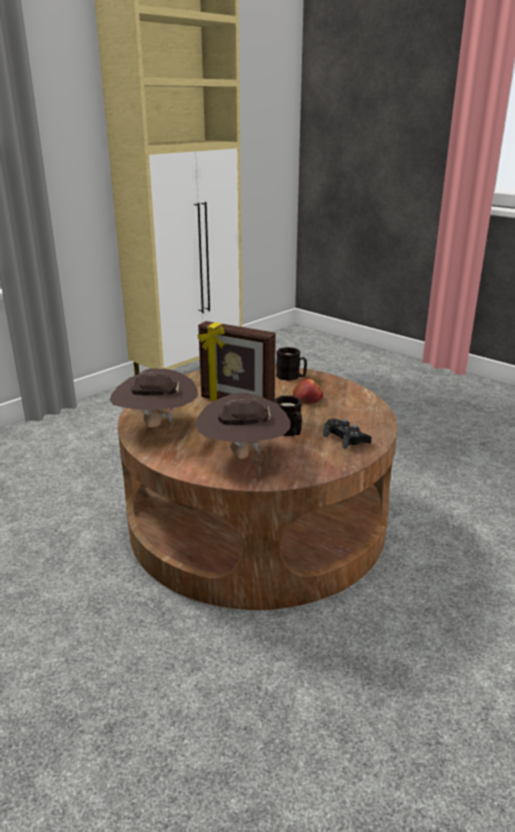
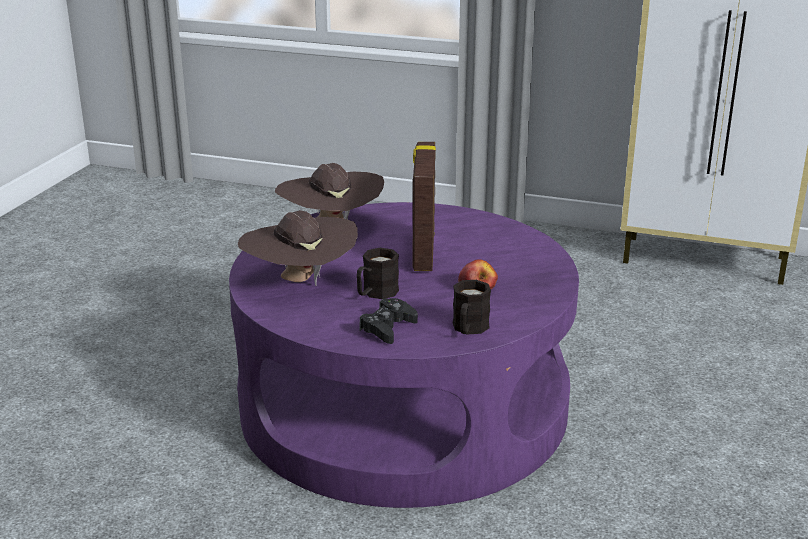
camera: 65 degrees right, 0 degrees up
(257, 520) = (404, 403): brown coffee table -> purple coffee table
(292, 377) = (534, 265): black mug -> black mug (468, 329)

